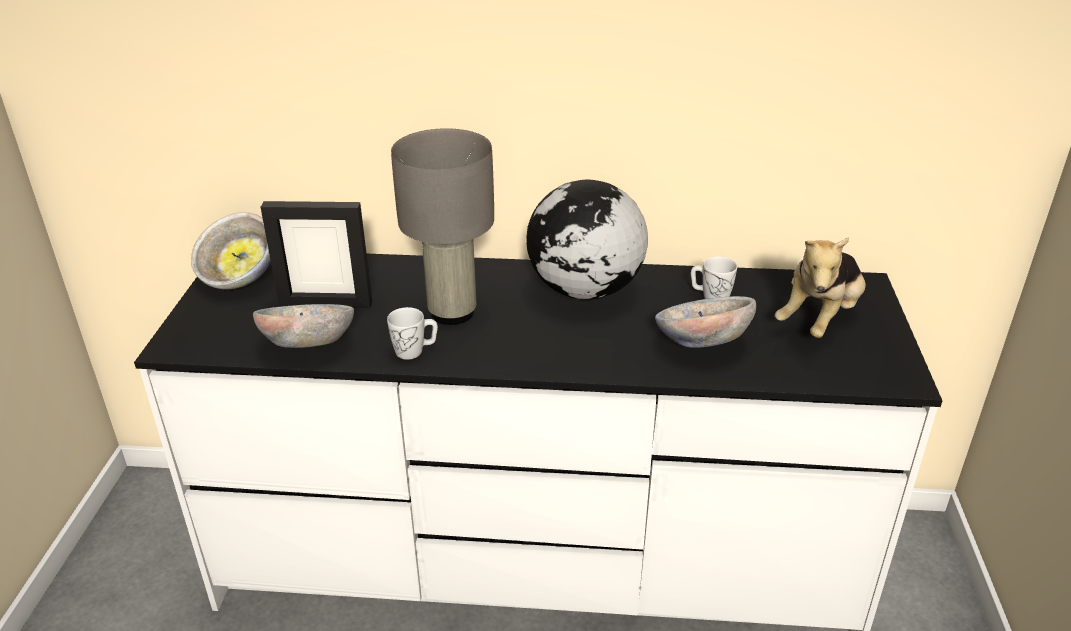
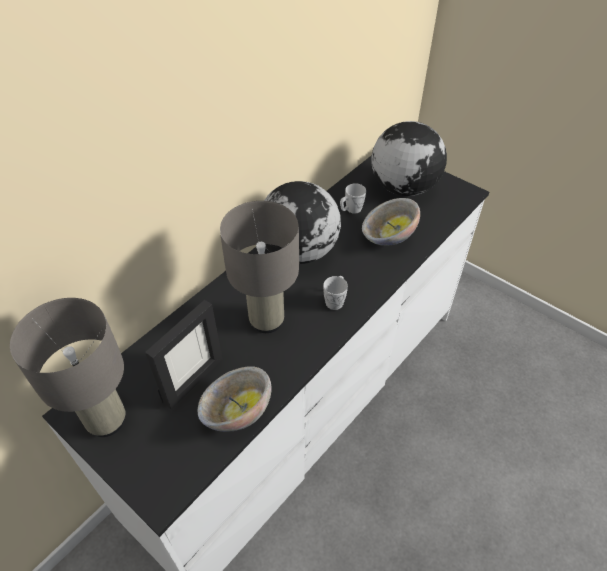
camera: 55 degrees left, 15 degrees up
(240, 279) = (107, 419): bowl -> grey table lamp
(415, 351) = (292, 358): white mug -> white mug (335, 300)
(819, 319) = (403, 187): plush toy -> globe

